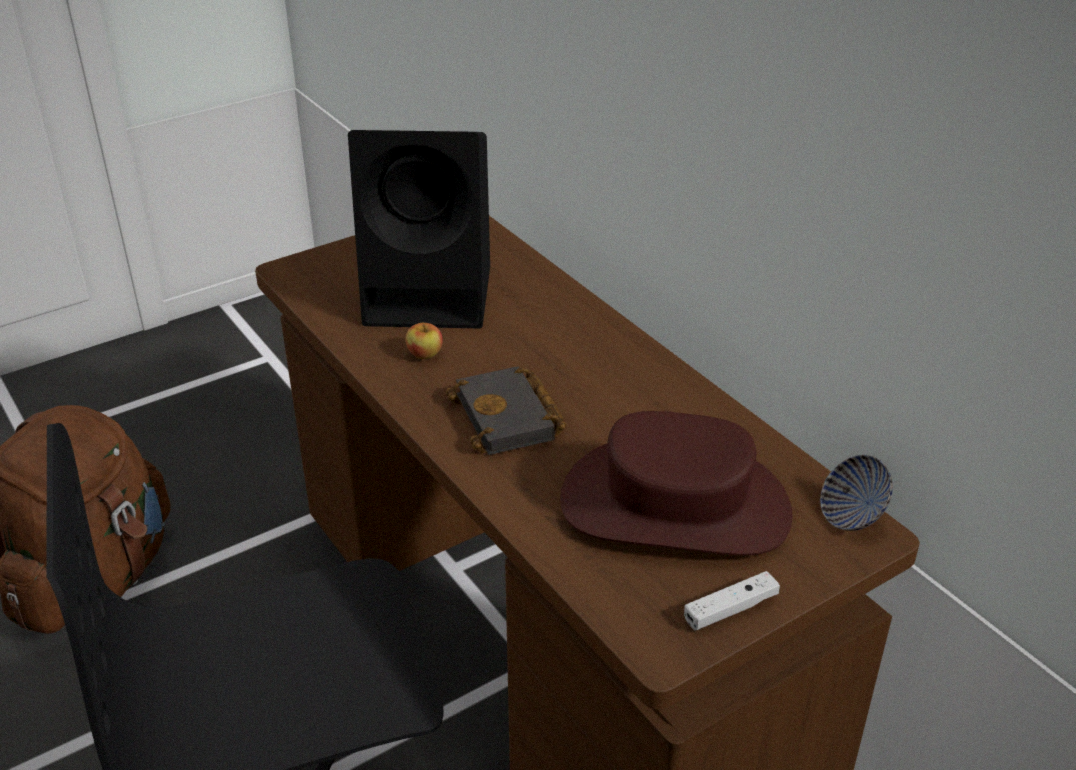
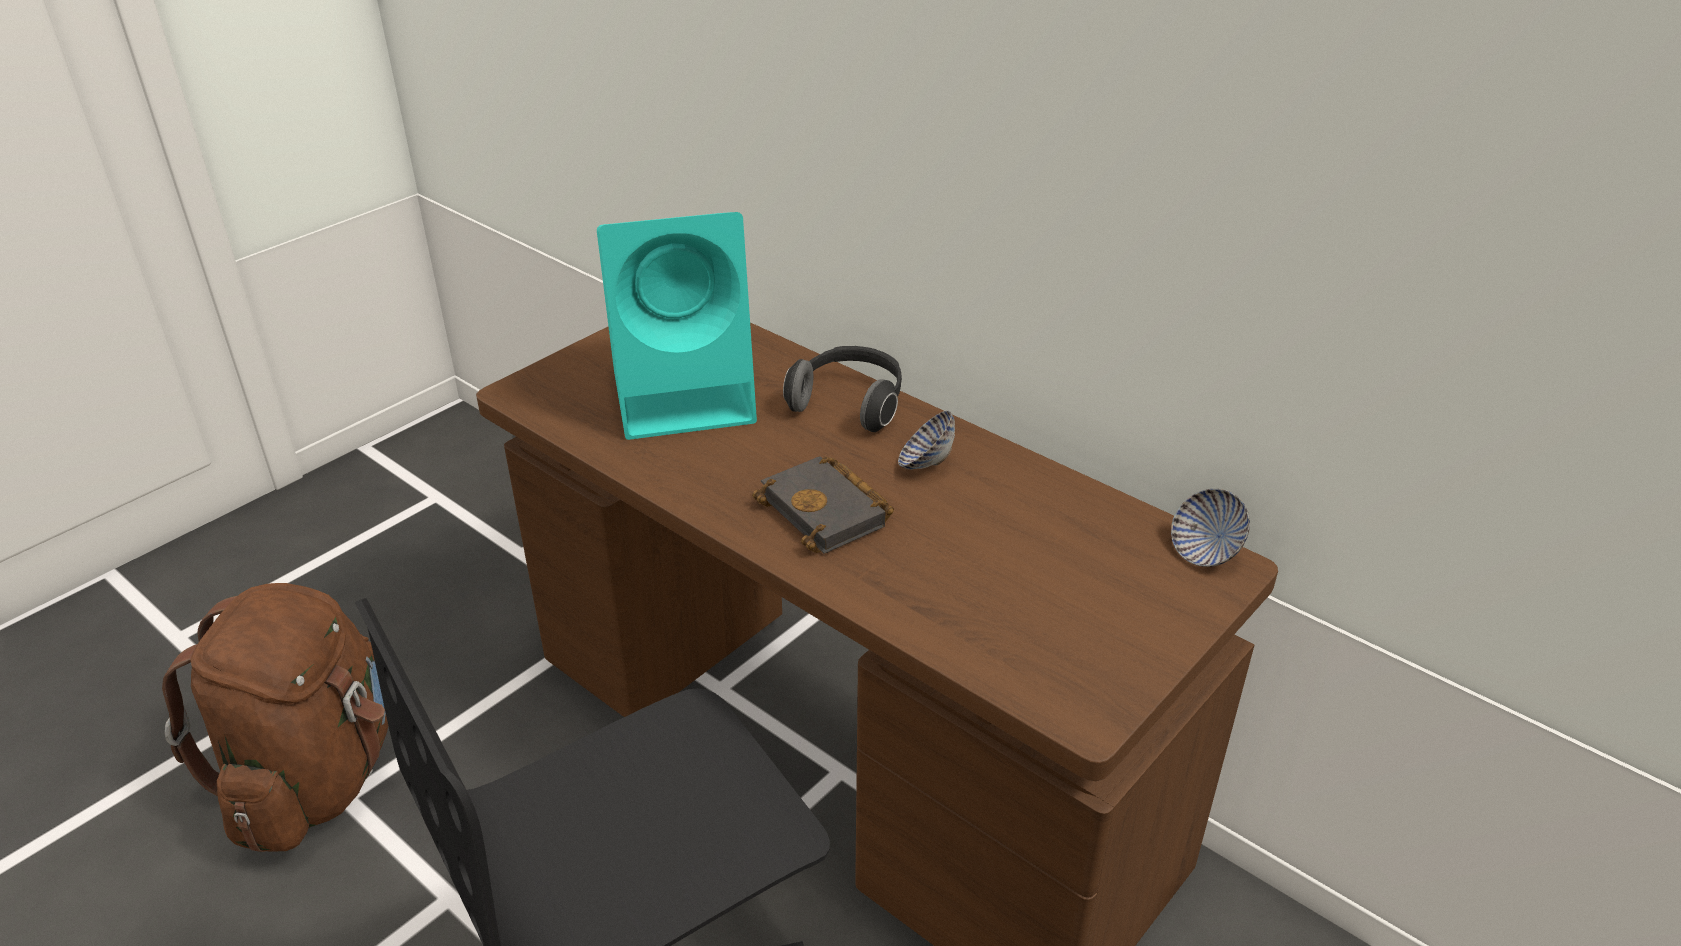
camera: 15 degrees left, 0 degrees up
(425, 355) = (708, 460): apple -> none
(433, 295) = (688, 396): black speaker -> turquoise speaker
(574, 323) = (850, 404): none -> headphones
(619, 388) = (925, 463): none -> bowl
(675, 505) = (1034, 571): brown hat -> none
(730, 609) = (1133, 665): white game controller -> none

